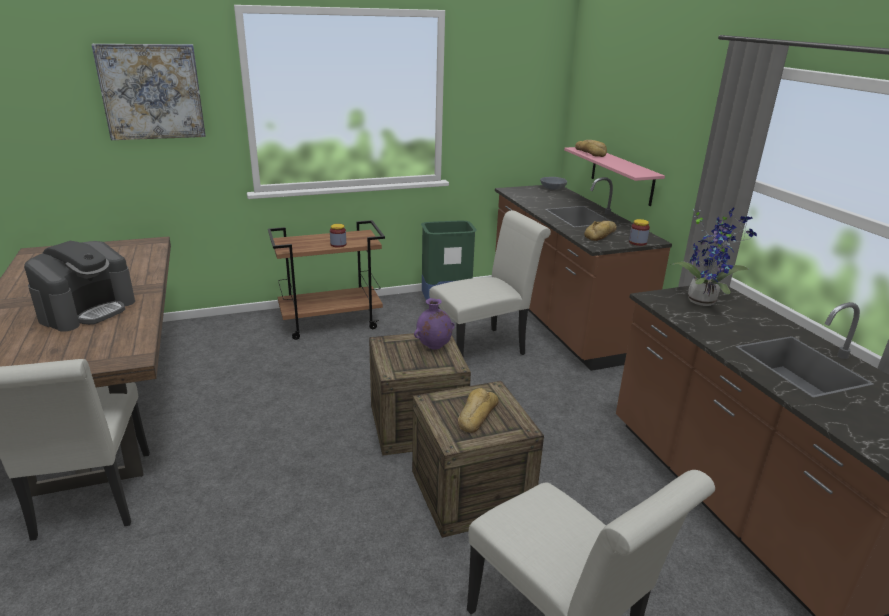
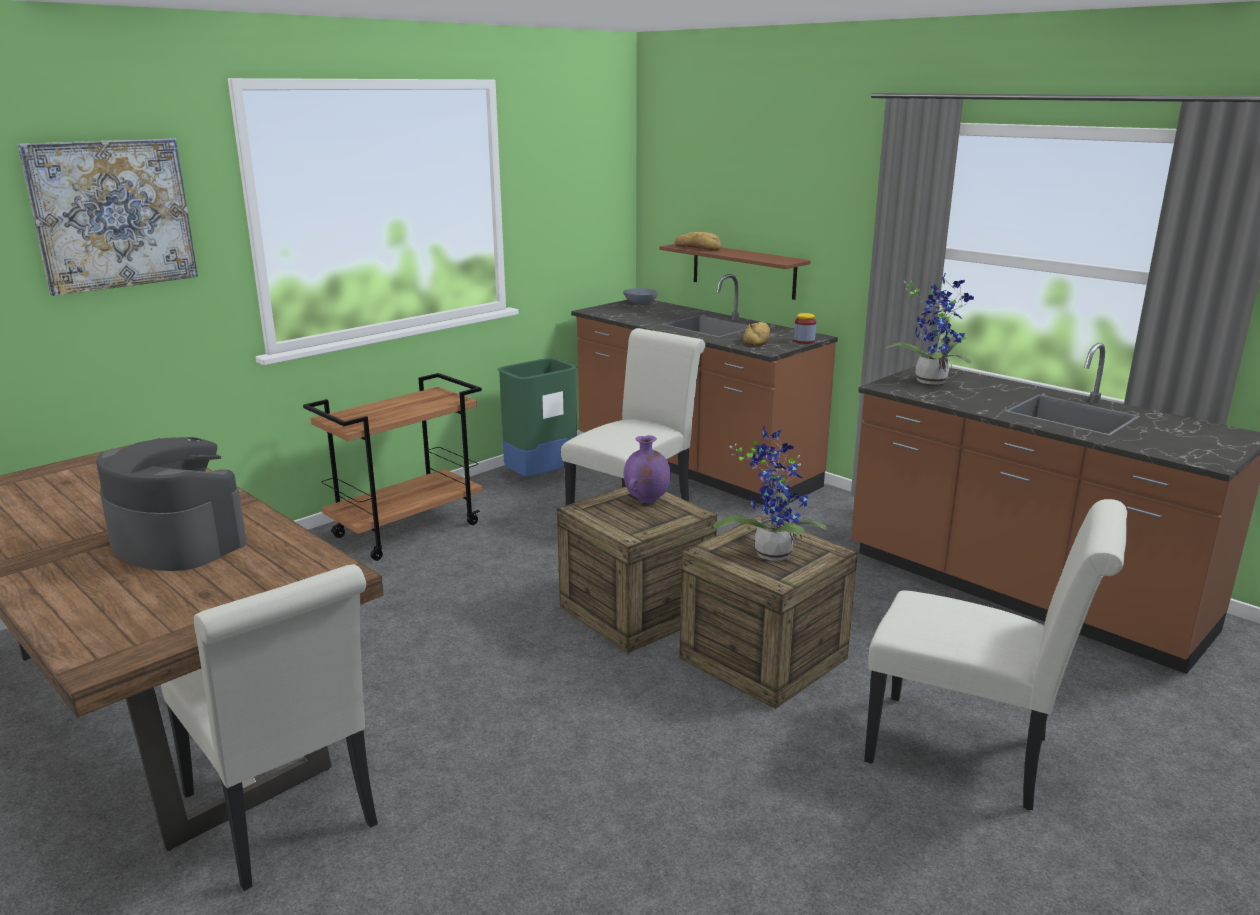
camera: 25 degrees left, 5 degrees down
(88, 310) = (178, 542): coffee machine -> coffee machine turned 60 degrees counterclockwise
(338, 244) = (419, 409): jar -> none
(476, 415) = (771, 551): bread -> potted plant
(622, 175) = (743, 270): pink shelf -> brown shelf

